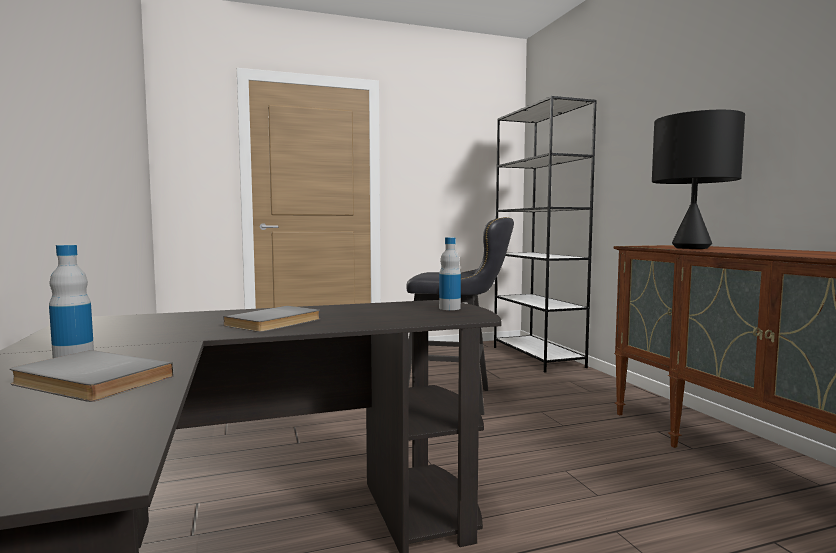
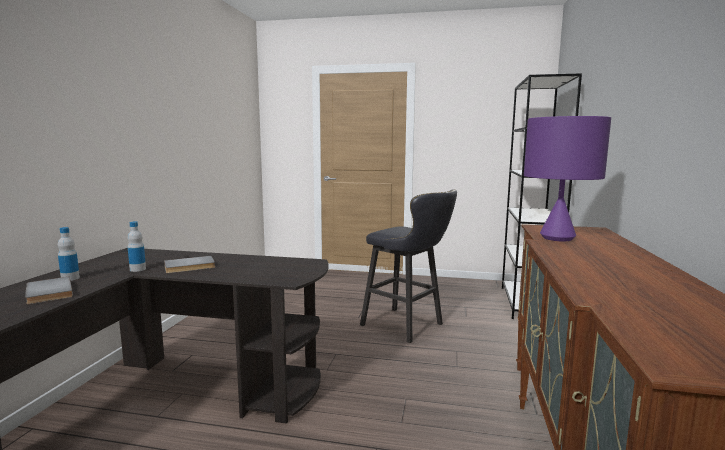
camera: 30 degrees right, 5 degrees up
(449, 308) = (302, 269): bottle -> bottle (138, 269)
(691, 248) = (557, 238): black table lamp -> purple table lamp

